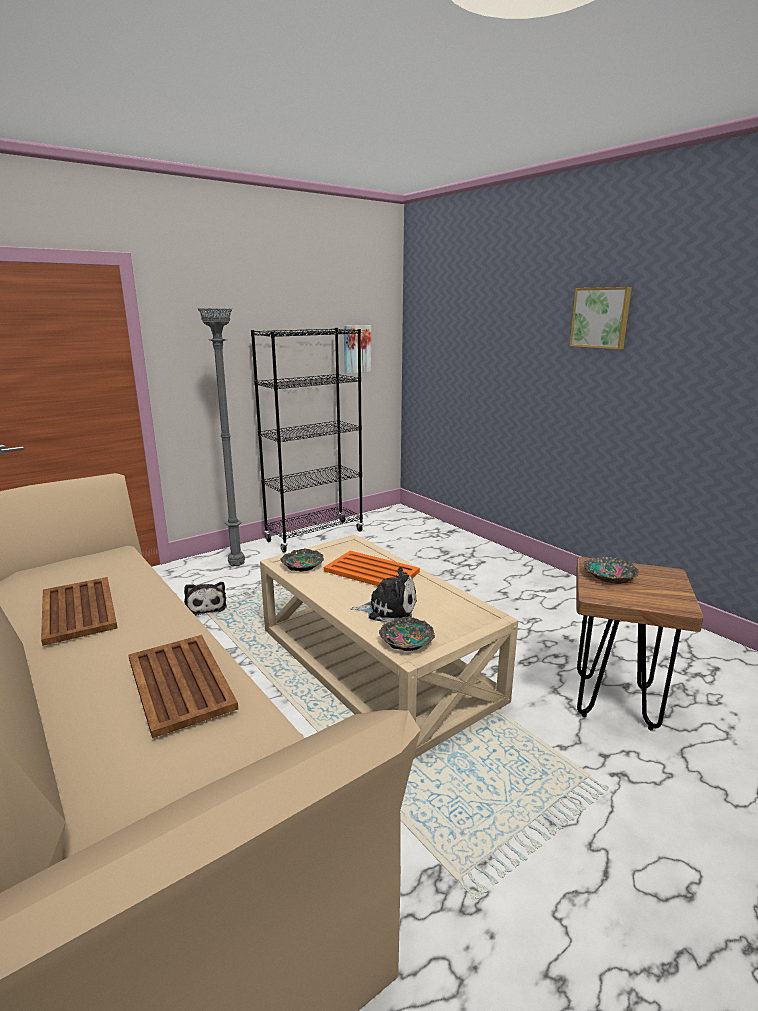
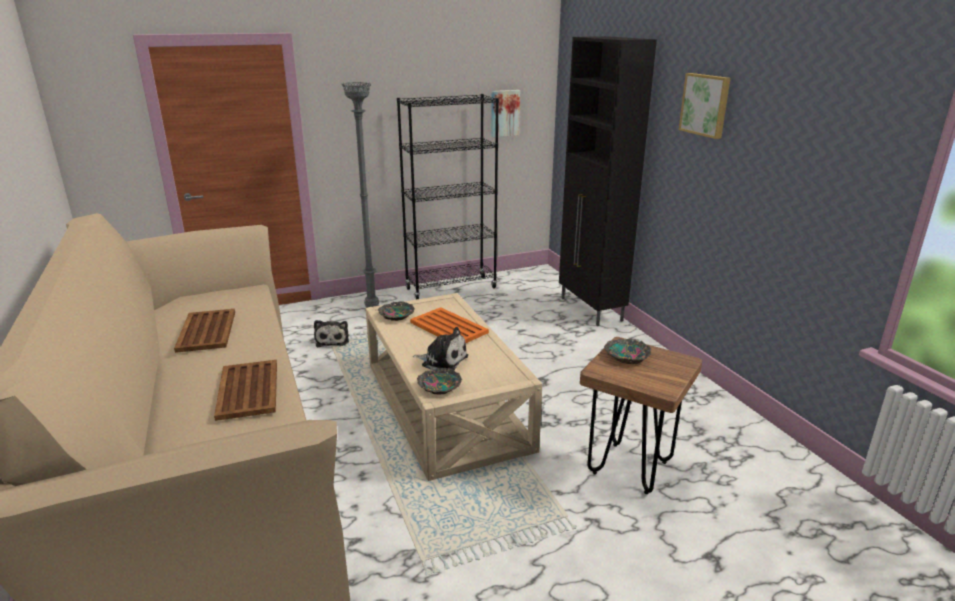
camera: 15 degrees right, 5 degrees up
(468, 542) = (591, 309): none -> black cabinet

